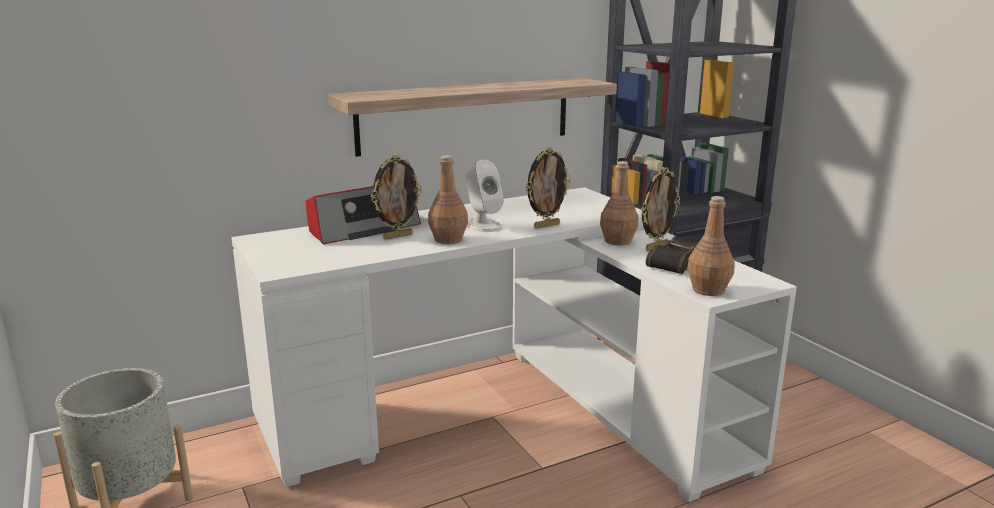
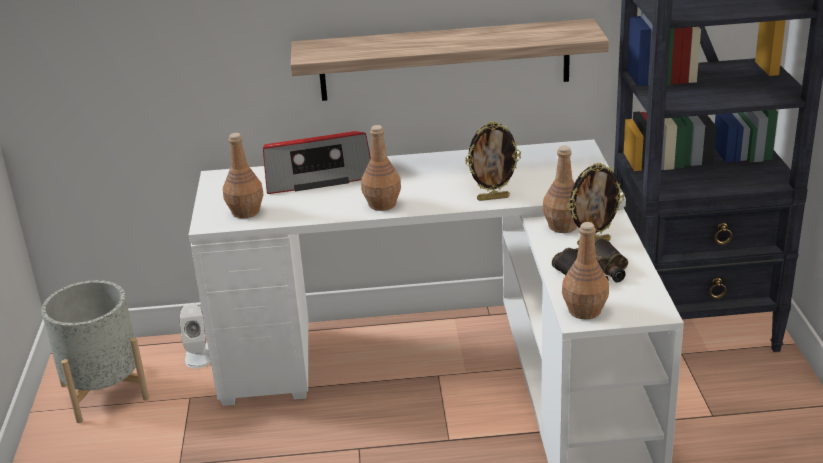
camera: 25 degrees right, 10 degrees up
(310, 259) = (245, 212): none -> brown bottle
(397, 236) = (340, 192): picture frame -> none
(483, 225) = (431, 188): white speaker -> white speaker (199, 355)

